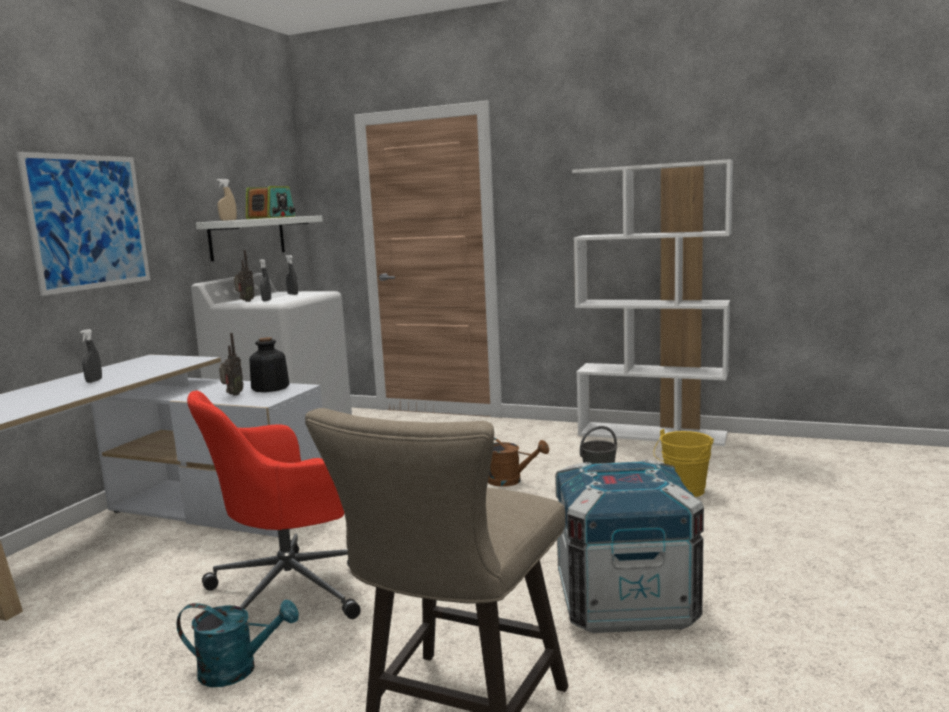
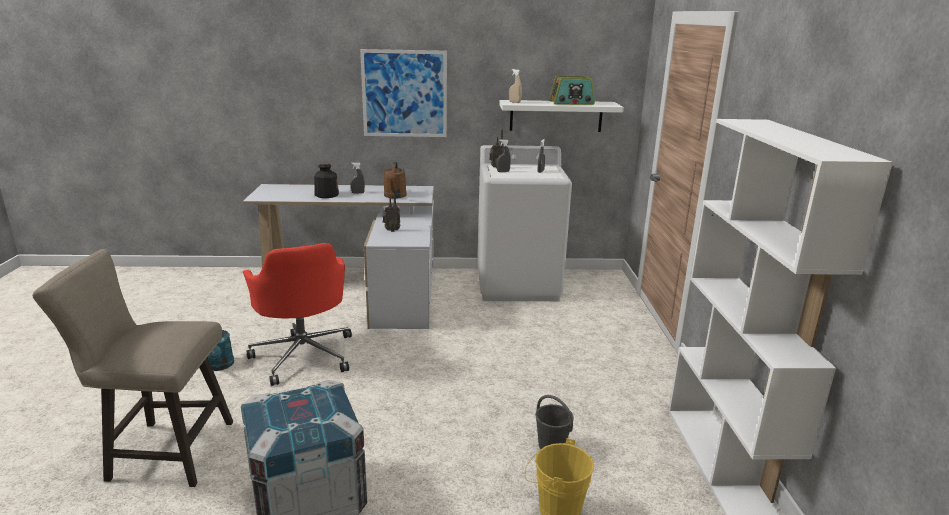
camera: 65 degrees right, 10 degrees up
(270, 388) = (413, 235): bottle -> bottle (326, 195)
(292, 590) = (304, 355): red office chair -> red office chair turned 150 degrees counterclockwise
(510, 481) = (516, 395): brown watering can -> brown watering can (394, 196)

